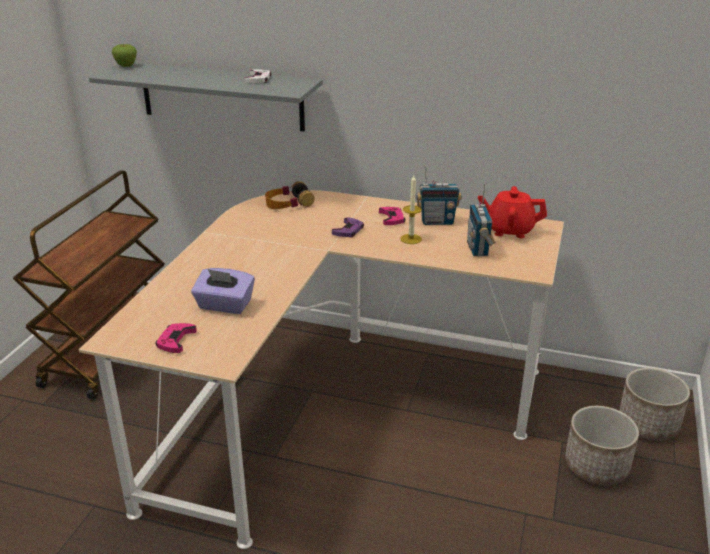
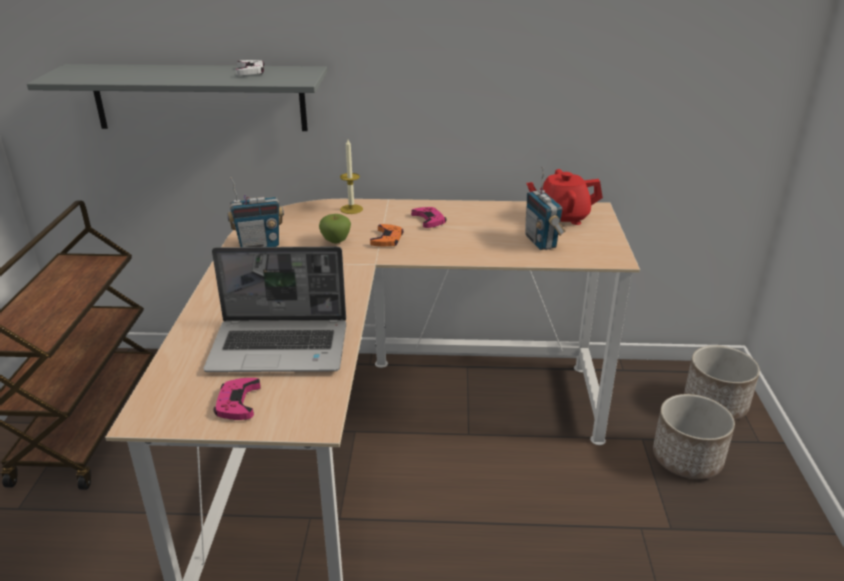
camera: 15 degrees left, 0 degrees up
(126, 66) = (71, 68): apple -> apple (336, 241)
(224, 305) = (281, 347): purple tissue box -> laptop
(288, 203) = (302, 216): headphones -> none
(348, 231) = (387, 239): purple game controller -> orange game controller
(411, 239) = (462, 239): candle -> candle (351, 209)
(437, 221) = (480, 217): radio -> radio (259, 245)

